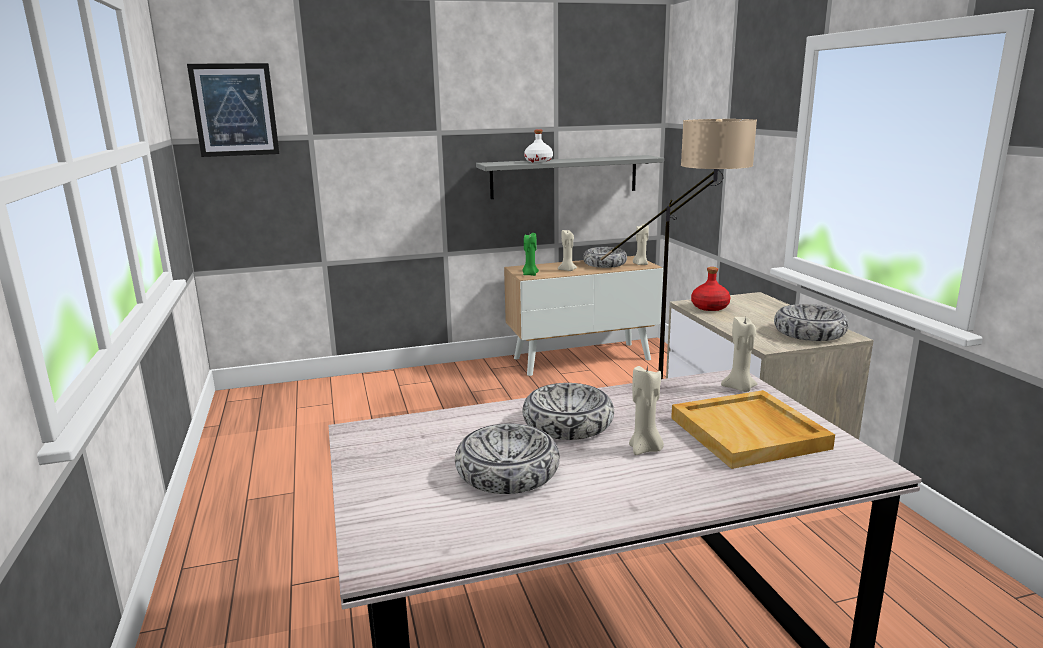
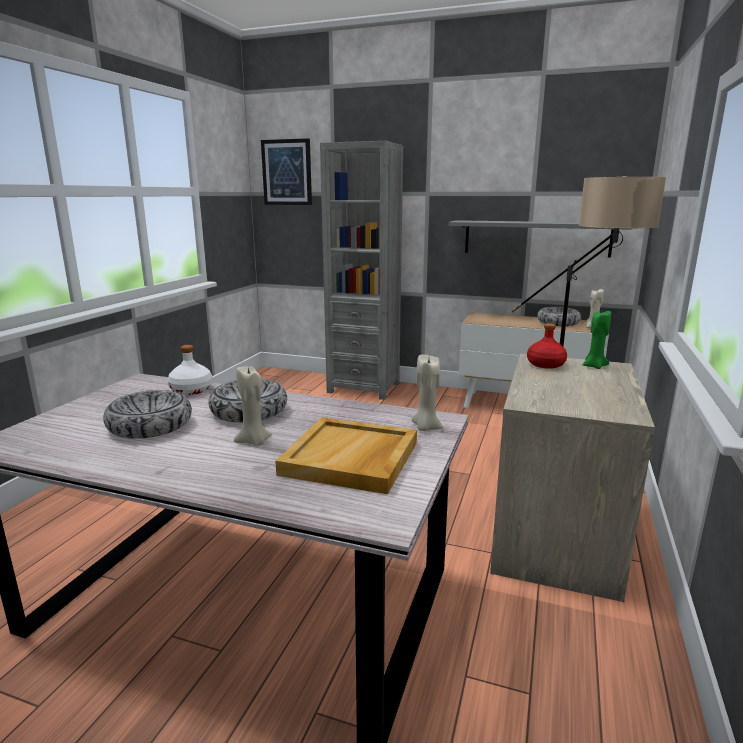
camera: 35 degrees right, 0 degrees up
(393, 383) = (364, 387): none -> grey bookcase
(530, 274) = (478, 320): green candle -> green candle (594, 366)
(538, 161) = (504, 221): white bottle -> white bottle (191, 390)
(567, 270) = (515, 322): beige candle -> none
(809, 333) = (594, 404): bowl -> none

